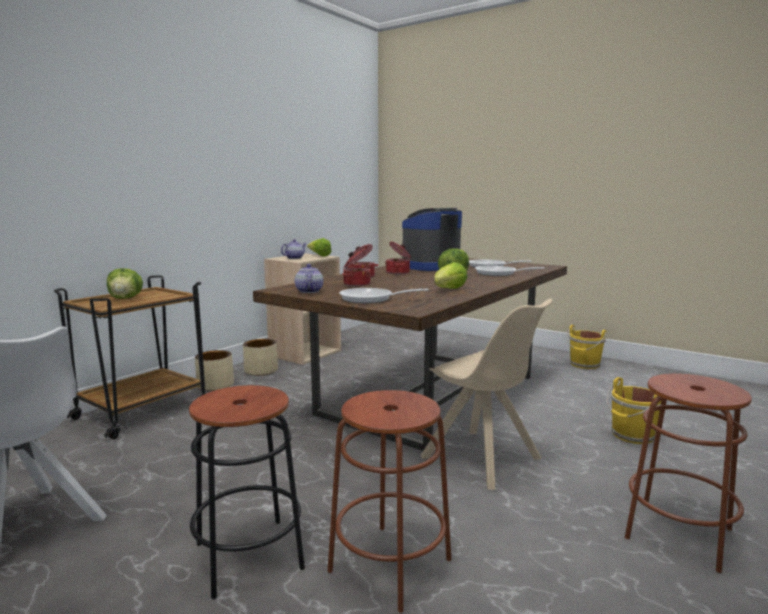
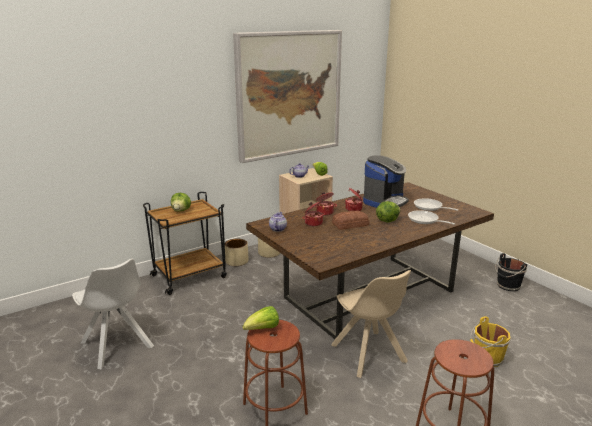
camera: 20 degrees right, 10 degrees up
(249, 556) = (210, 385): black stool -> none
(271, 146) = (289, 94): none -> picture
(371, 299) = (307, 245): frying pan -> none
(410, 282) = (351, 224): none -> bread
(429, 266) = (384, 201): coffee machine -> coffee machine turned 150 degrees clockwise
(449, 290) = (366, 240): lettuce -> lettuce (262, 329)
(584, 365) = (508, 286): yellow bucket -> black bucket

